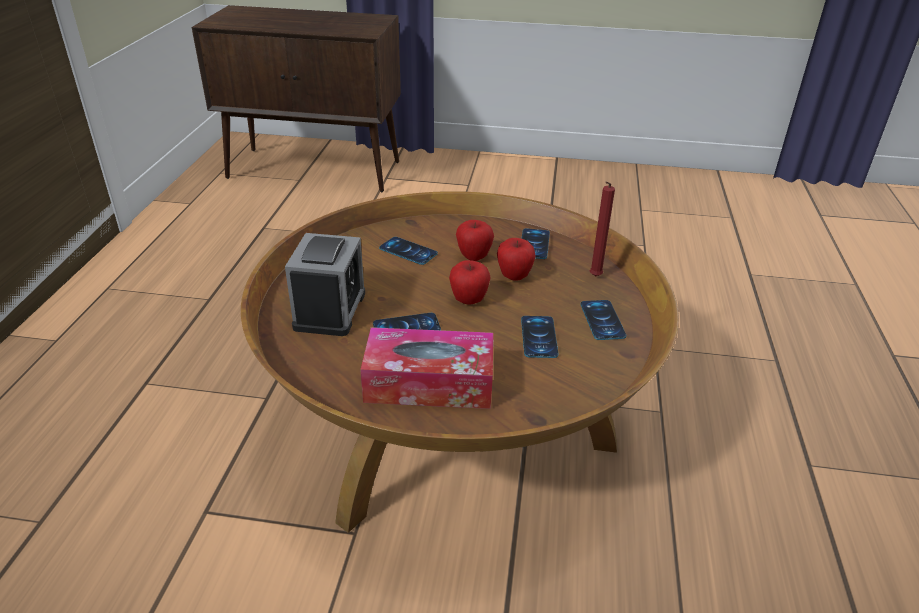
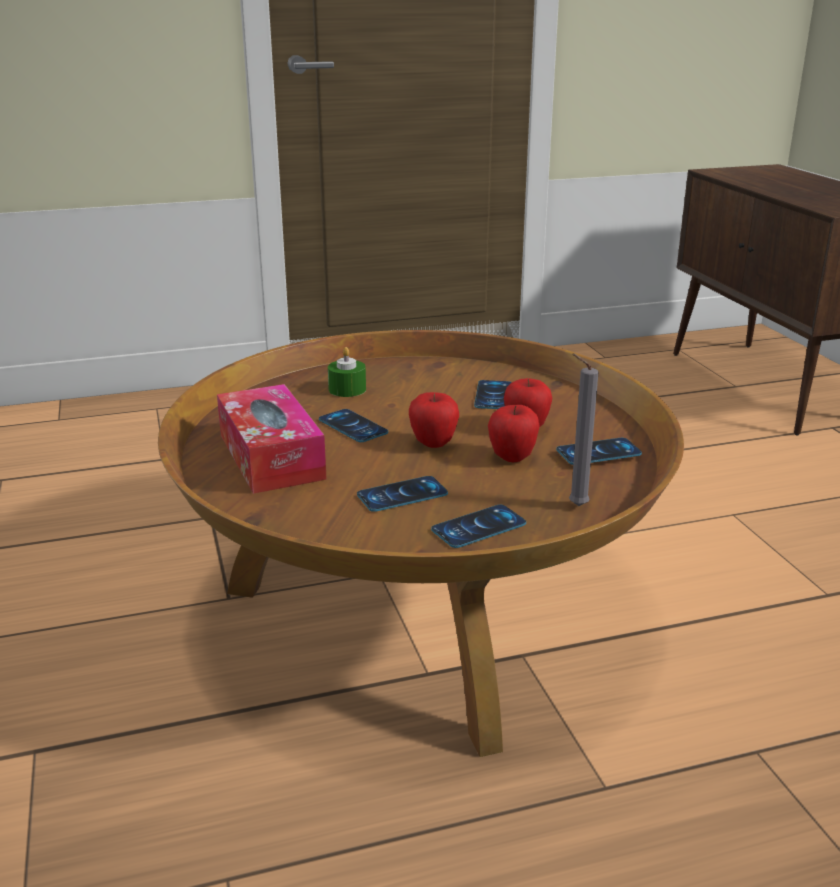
camera: 65 degrees right, 10 degrees down
(330, 310) = (347, 389): alarm clock -> green candle
(594, 277) = (575, 505): red candle -> grey candle

